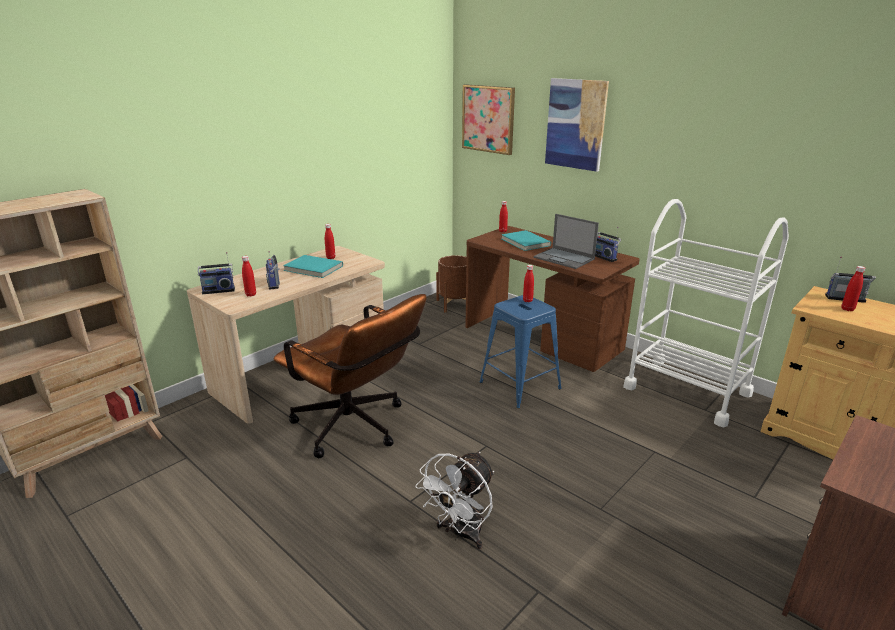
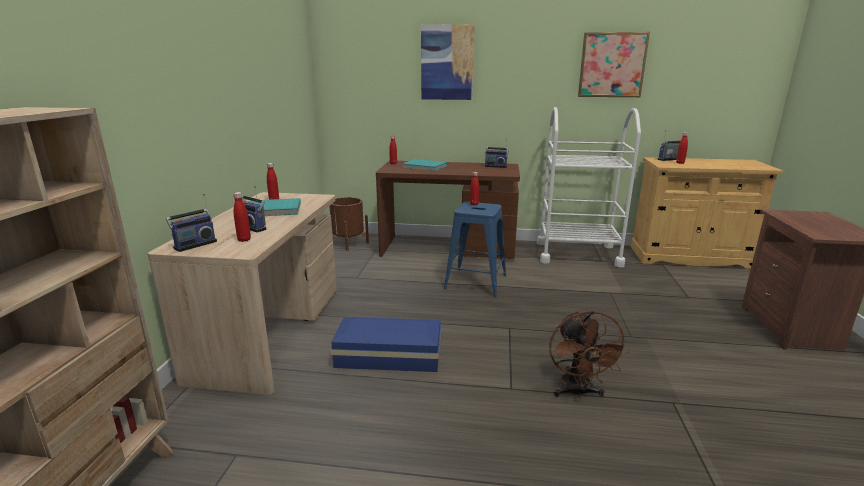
camera: 35 degrees left, 5 degrees down
(356, 429) = (390, 356): brown office chair -> blue storage box
(461, 534) = (577, 392): white fan -> brown fan
(488, 119) = (356, 66): picture -> picture (612, 65)
(564, 258) = (472, 171): laptop -> none

